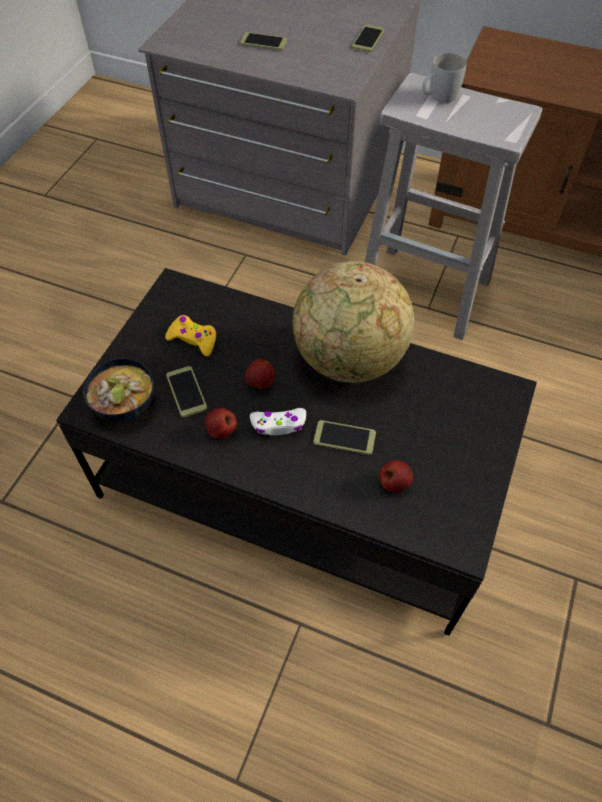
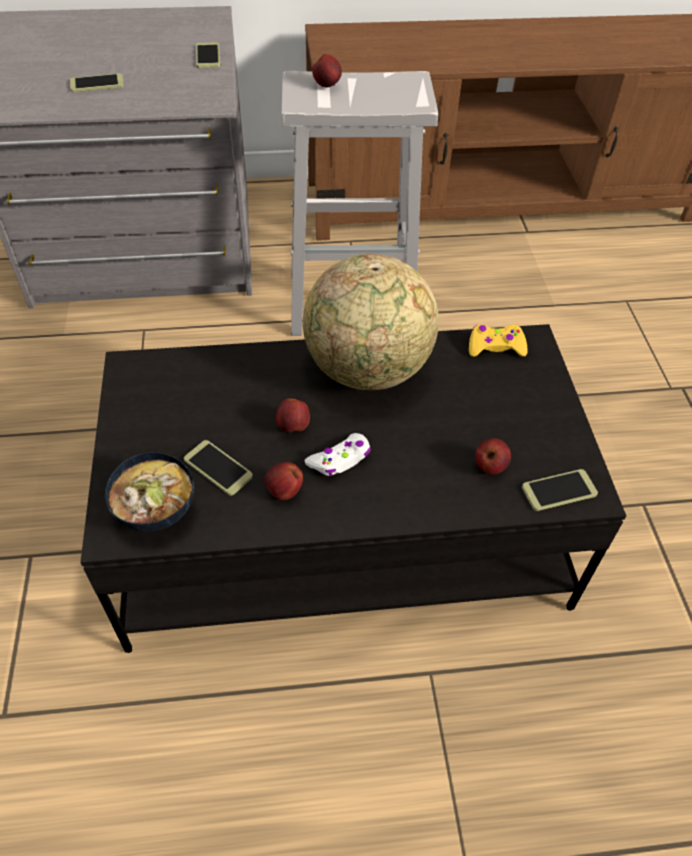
camera: 30 degrees left, 5 degrees down
(193, 339) = (189, 412): yellow game controller -> yellow game controller (495, 347)
(344, 438) = (414, 444): phone -> phone (559, 490)
(438, 97) = (327, 85): white mug -> apple

